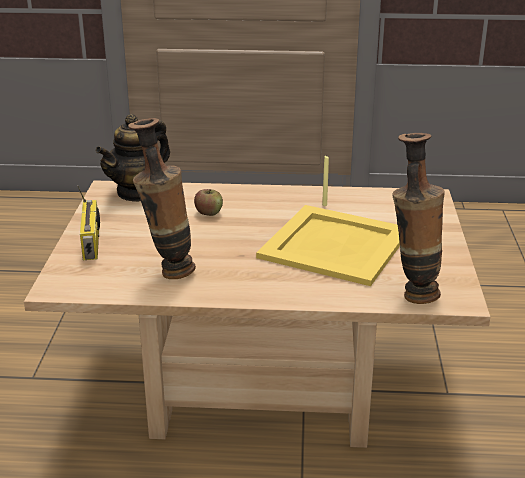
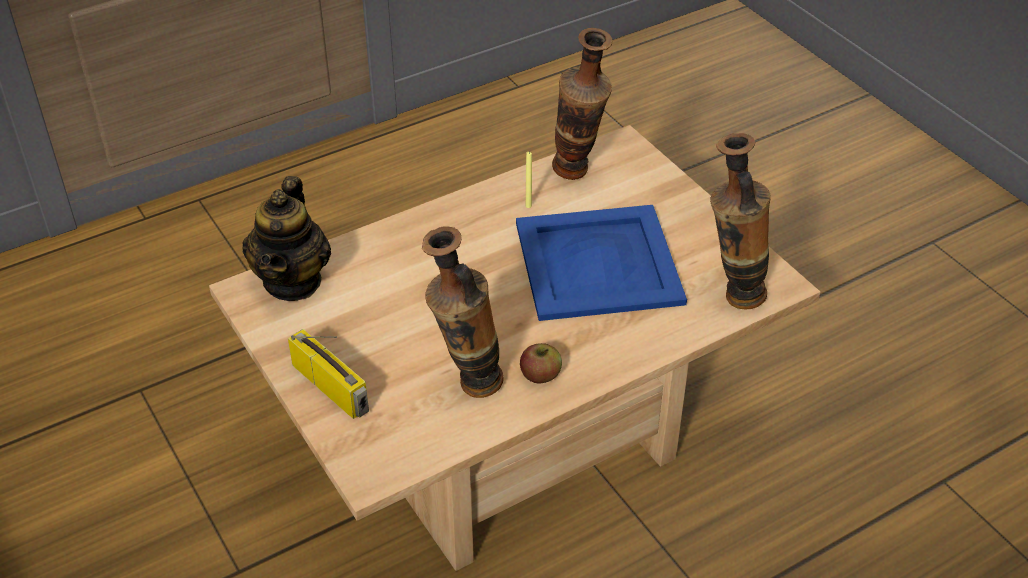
camera: 35 degrees left, 15 degrees up
(209, 212) = (415, 276): apple -> apple (540, 375)
(336, 244) = (599, 262): yellow tray -> blue tray
(377, 201) = (577, 176): none -> vase

